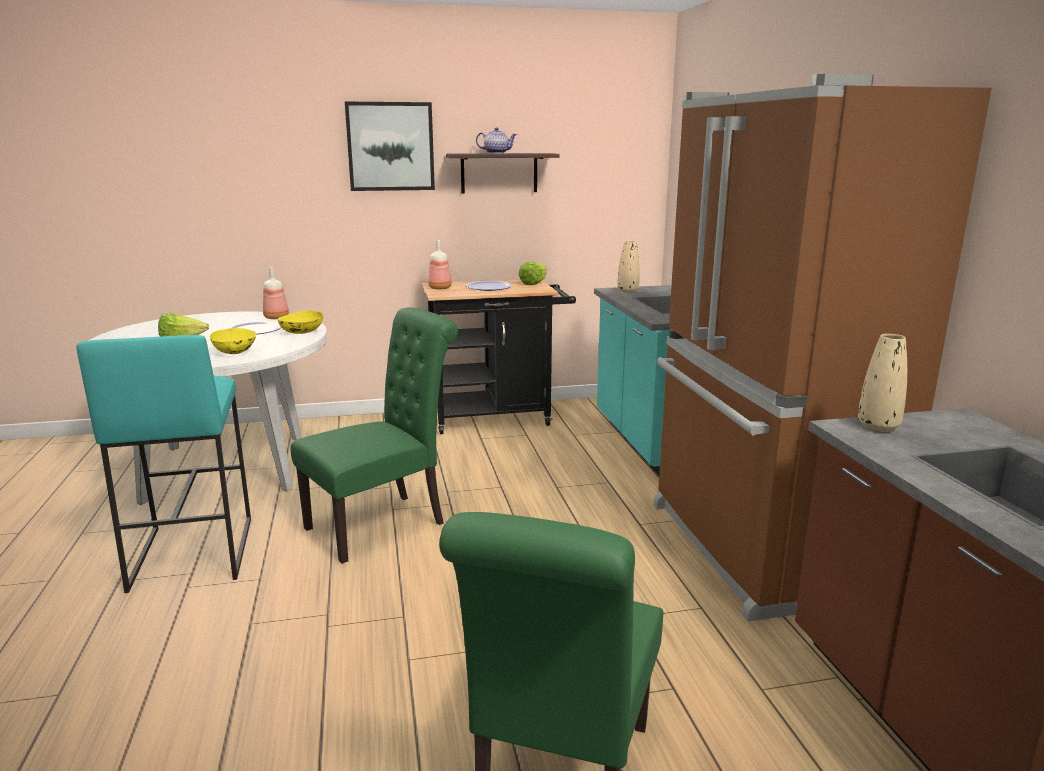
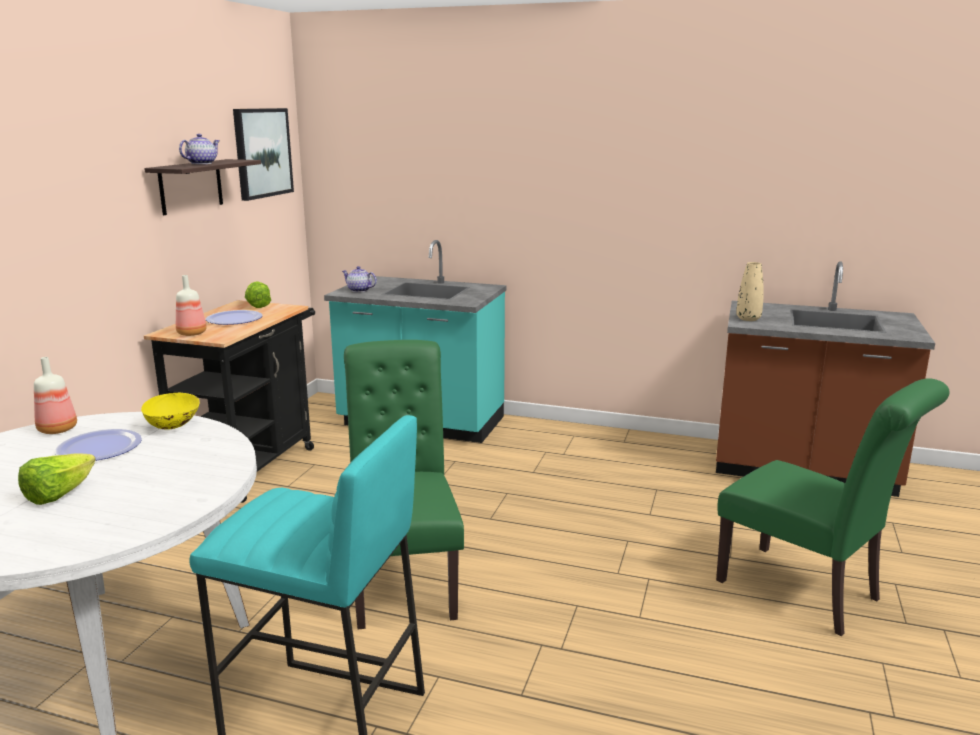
camera: 60 degrees left, 0 degrees up
(235, 353) = (197, 468): yellow bowl -> none
(390, 146) = (90, 164): picture -> picture (262, 152)
(627, 291) = (359, 290): beige vase -> teapot
(756, 550) = (605, 449): brown fridge -> none

